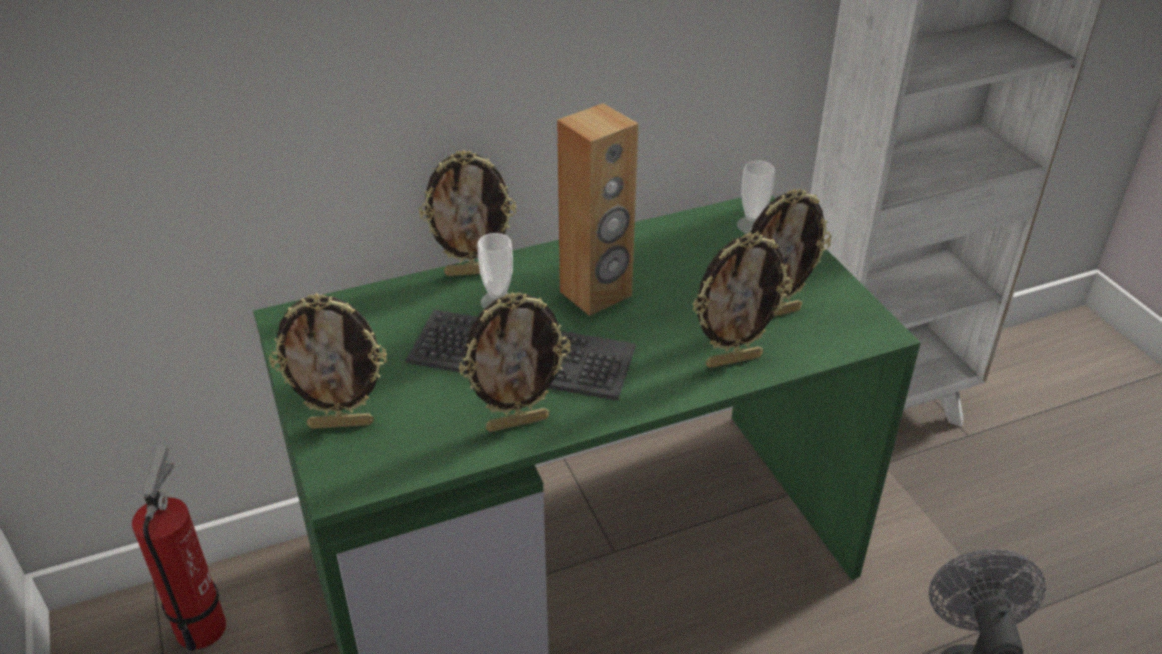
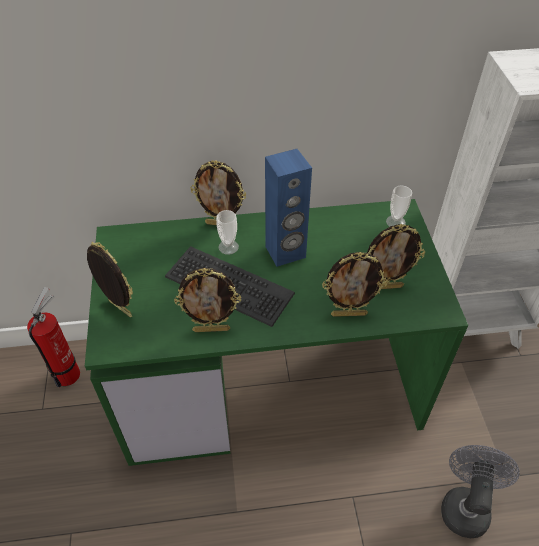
camera: 15 degrees right, 10 degrees up
(341, 423) = (118, 309): picture frame -> picture frame turned 150 degrees counterclockwise
(596, 294) = (285, 252): brown speaker -> blue speaker

